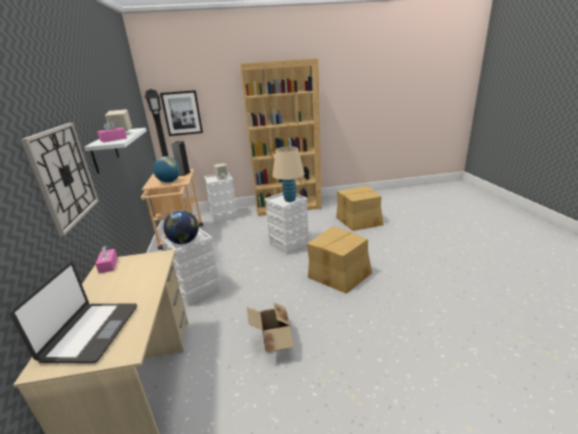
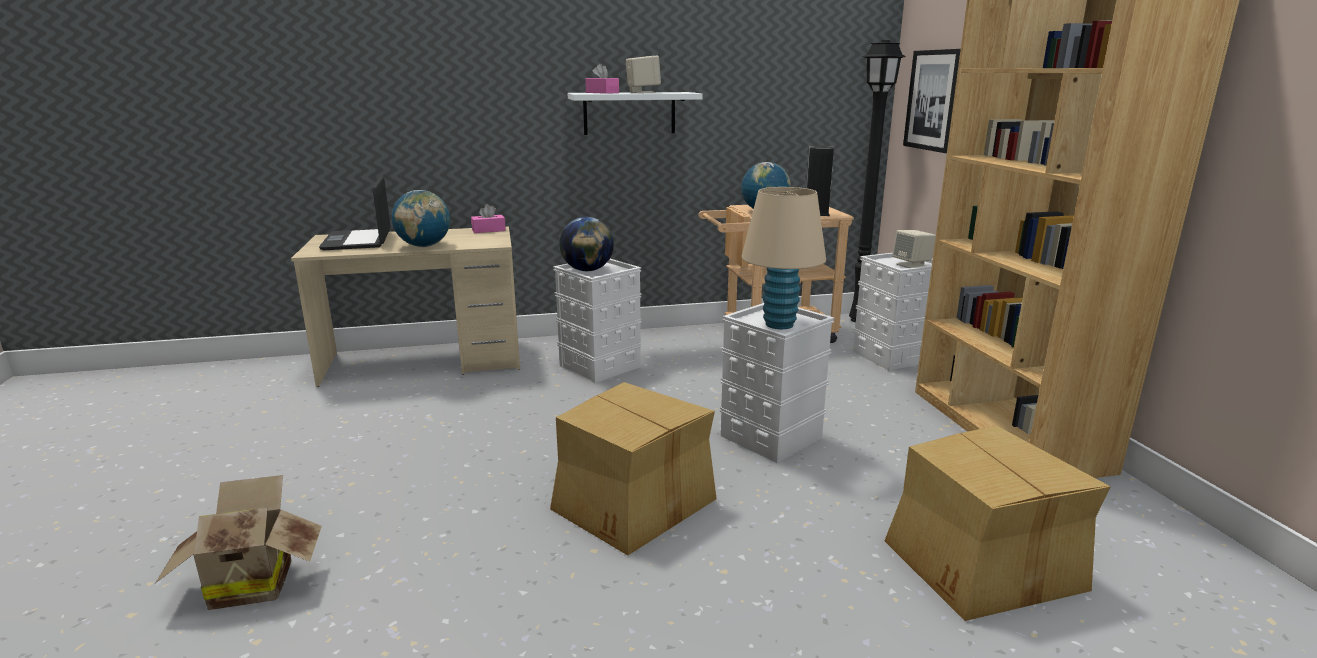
camera: 85 degrees right, 5 degrees down
(64, 175) = (497, 112): wall clock -> none
(90, 332) = (358, 241): laptop -> laptop turned 75 degrees clockwise
(146, 286) = (424, 246): none -> globe
(274, 341) = (445, 434): cardboard box -> cardboard box (251, 582)

